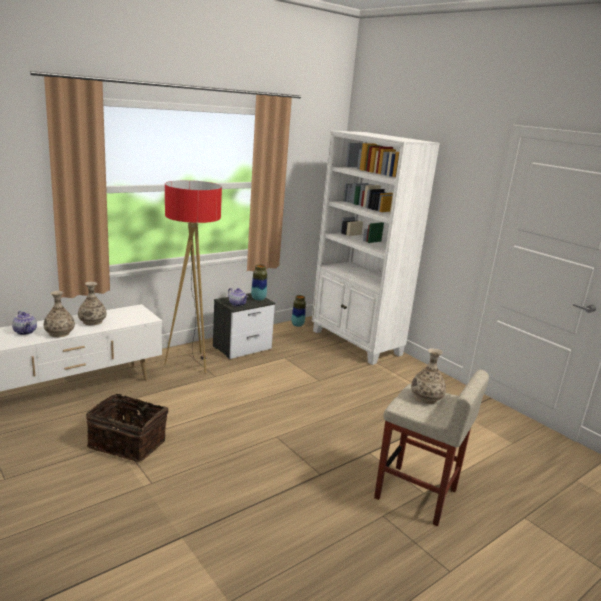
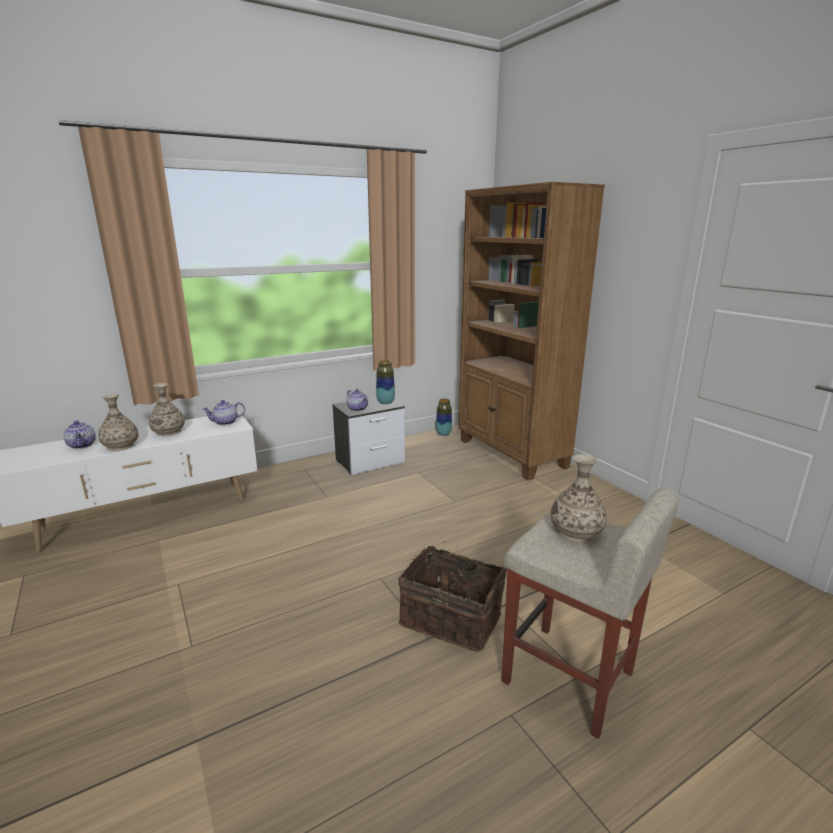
camera: 10 degrees right, 0 degrees up
(129, 442) = (187, 584): basket -> basket (452, 617)
(136, 314) = (225, 422): none -> teapot
(190, 363) = (303, 480): floor lamp -> none
(356, 343) = (511, 454): white bookcase -> brown bookcase

